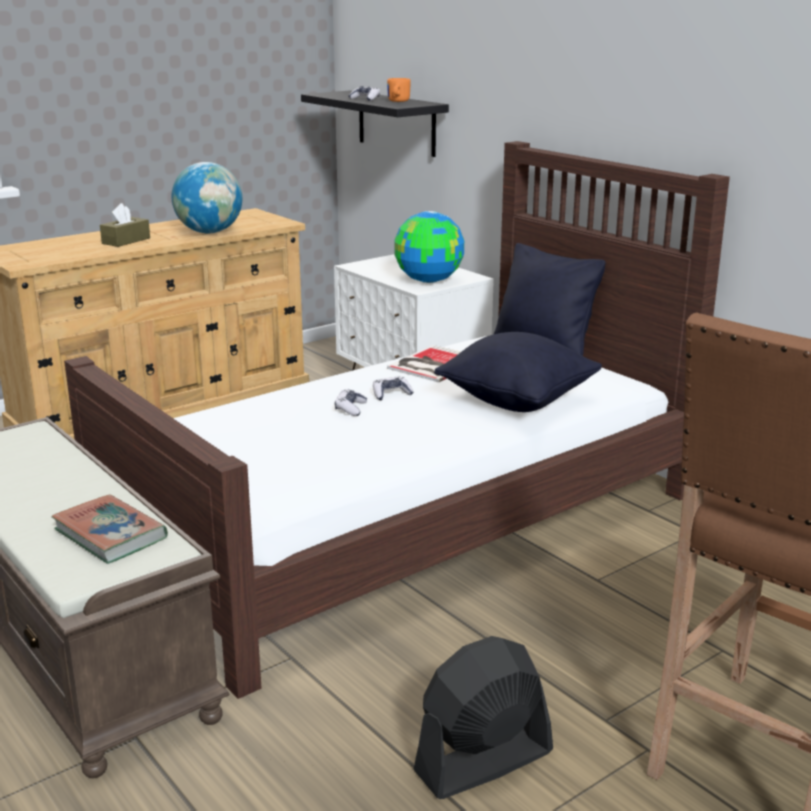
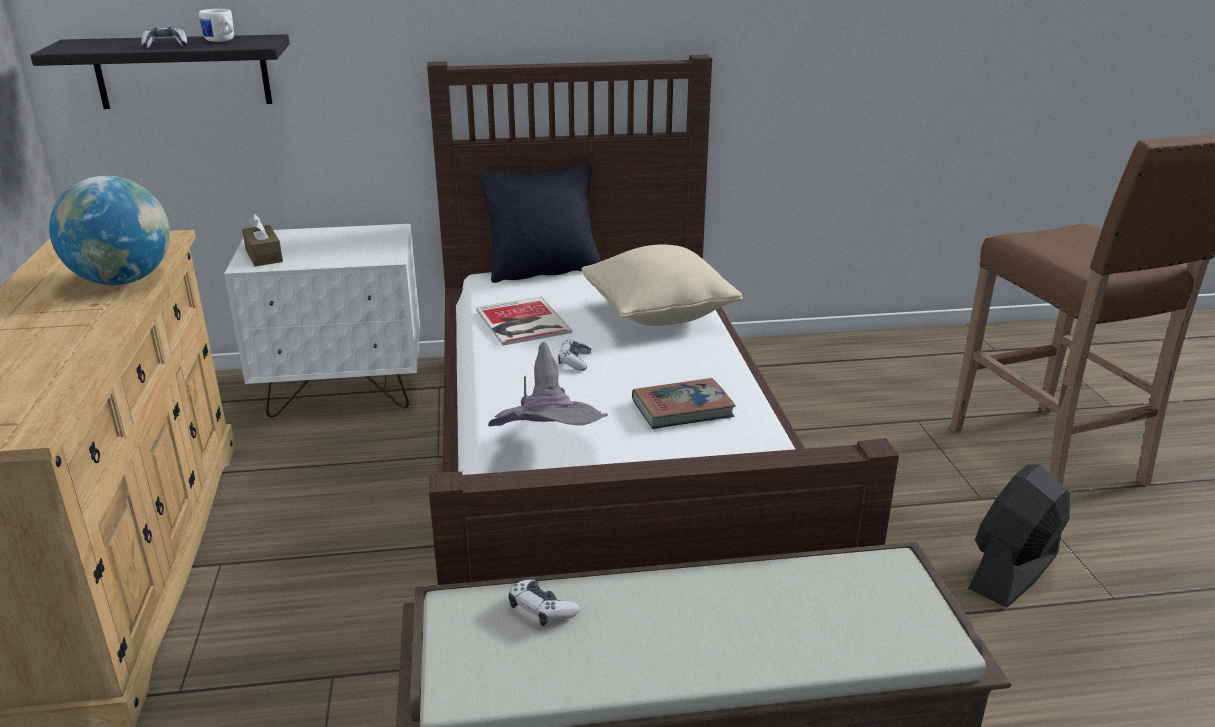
camera: 60 degrees left, 5 degrees up
(110, 534) = (837, 596): book -> book (682, 409)
(126, 241) = (51, 336): brown tissue box -> brown tissue box (264, 256)
(247, 418) = (548, 451): none -> grey hat
(350, 408) = (588, 390): game controller -> game controller (541, 610)
(397, 101) = (222, 41): orange mug -> white mug
(429, 281) = (369, 248): globe -> none
(483, 762) = (1013, 572): black fan -> black fan turned 45 degrees clockwise
(517, 401) = (658, 315): black pillow -> beige pillow

